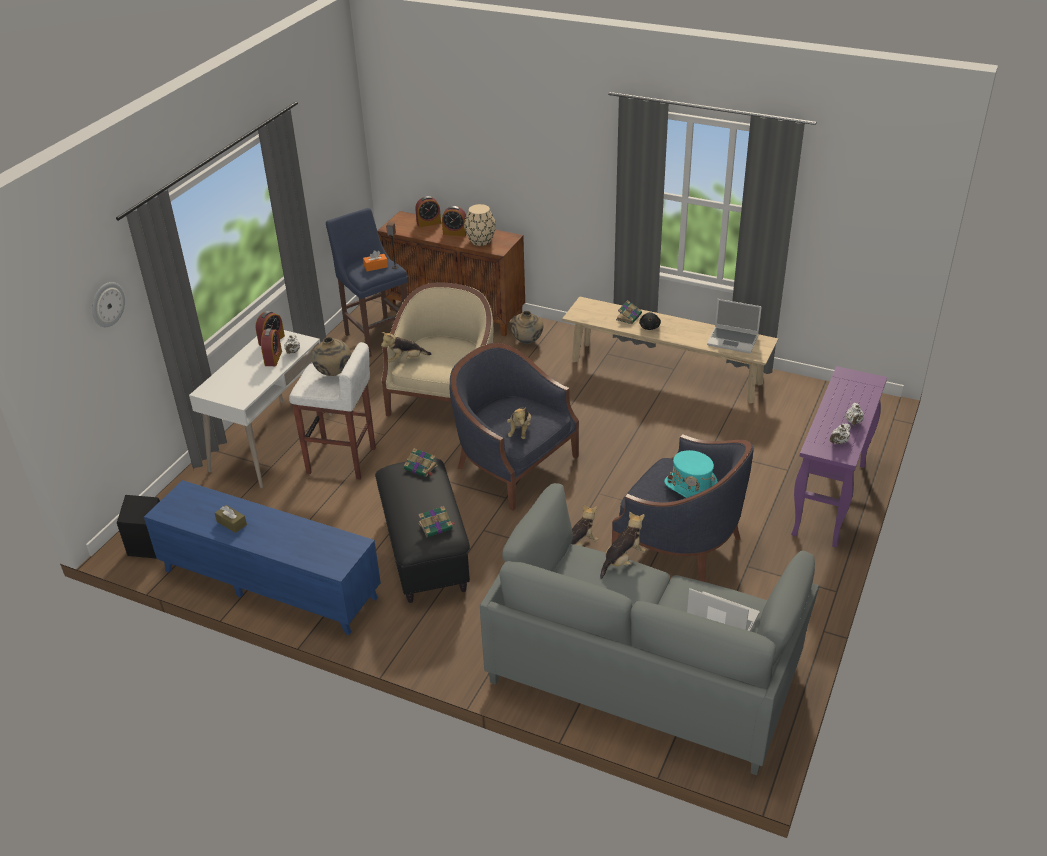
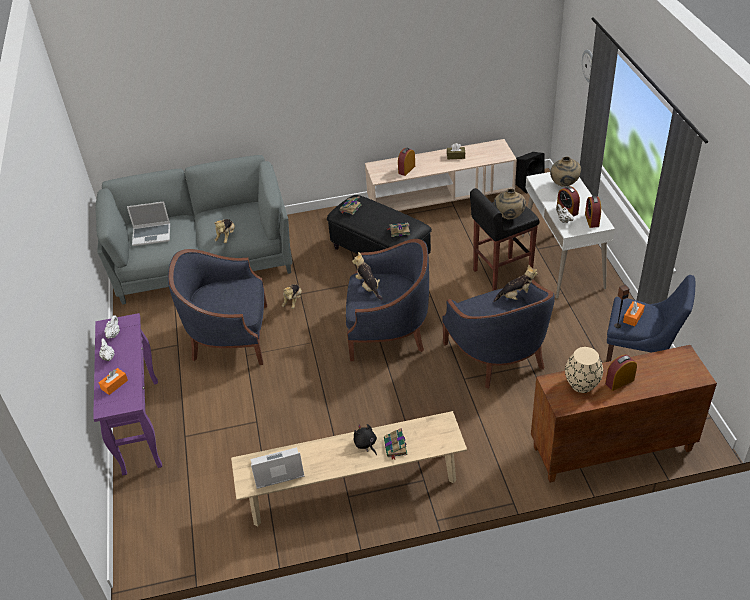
camera: 145 degrees right, 5 degrees up
(270, 584) = (440, 201): blue tv stand -> beige tv stand
(342, 461) = (501, 274): white stool -> black stool
(405, 360) = (516, 297): plush toy -> plush toy turned 45 degrees clockwise
(428, 223) = (663, 381): alarm clock -> alarm clock (406, 169)
(445, 400) = (498, 354): beige armchair -> blue armchair
(527, 342) = (507, 451): beige vase -> beige vase (563, 185)
(691, 488) = (219, 306): turquoise hat -> none
(855, 395) = (114, 385): none -> orange tissue box

